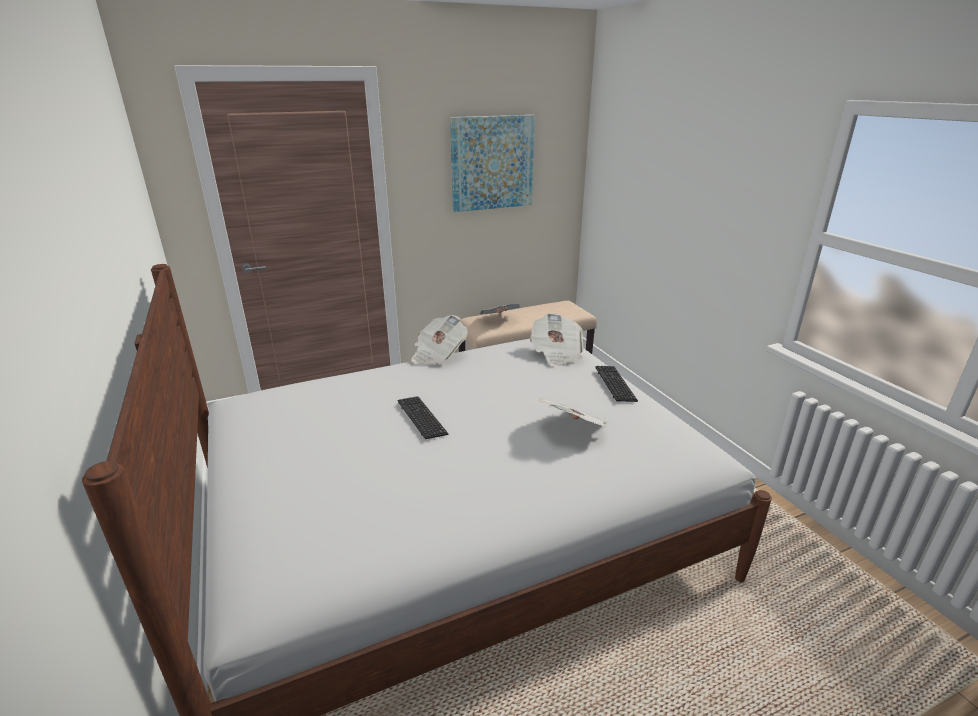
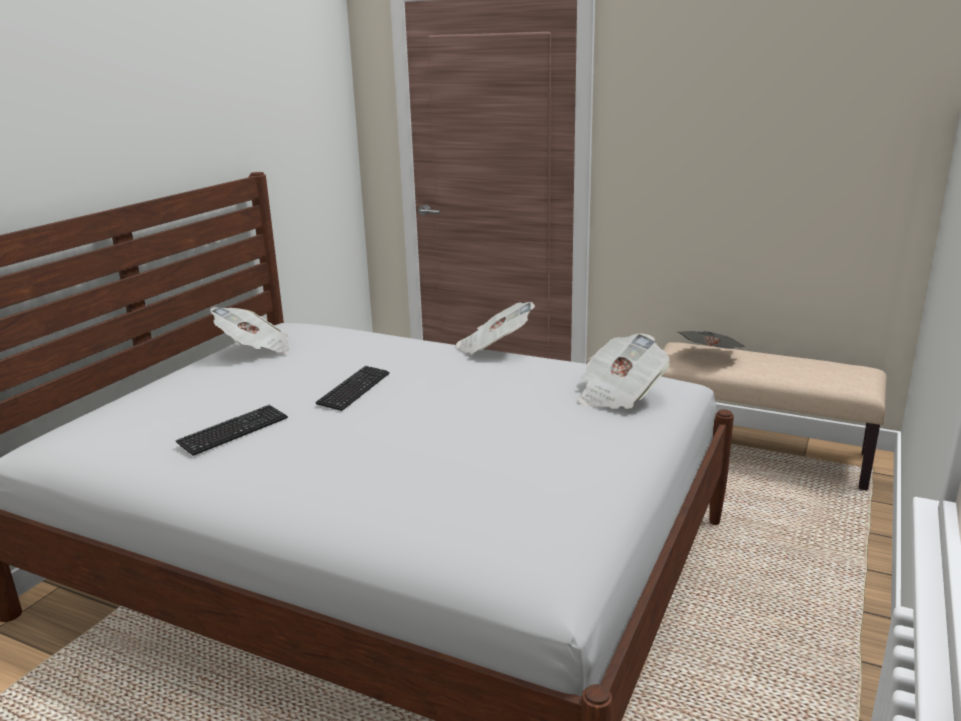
camera: 50 degrees right, 5 degrees down
(492, 163) = (756, 112): picture -> none
(576, 429) = (453, 465): newspaper -> newspaper (255, 349)
(615, 384) = (608, 452): keyboard -> keyboard (233, 431)

